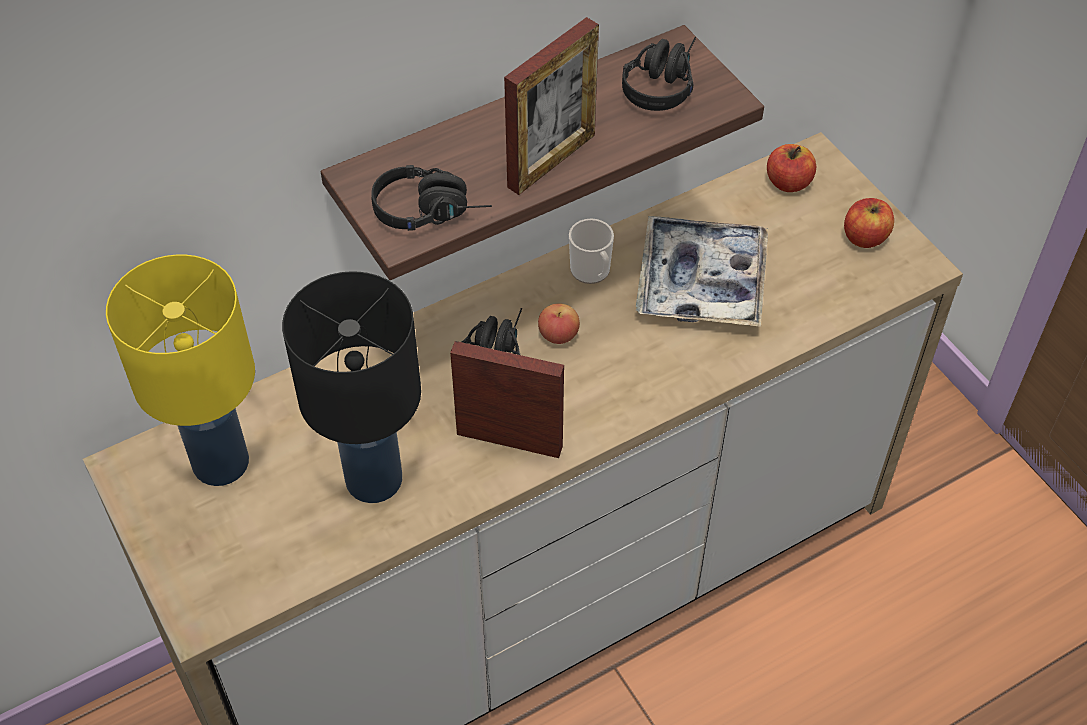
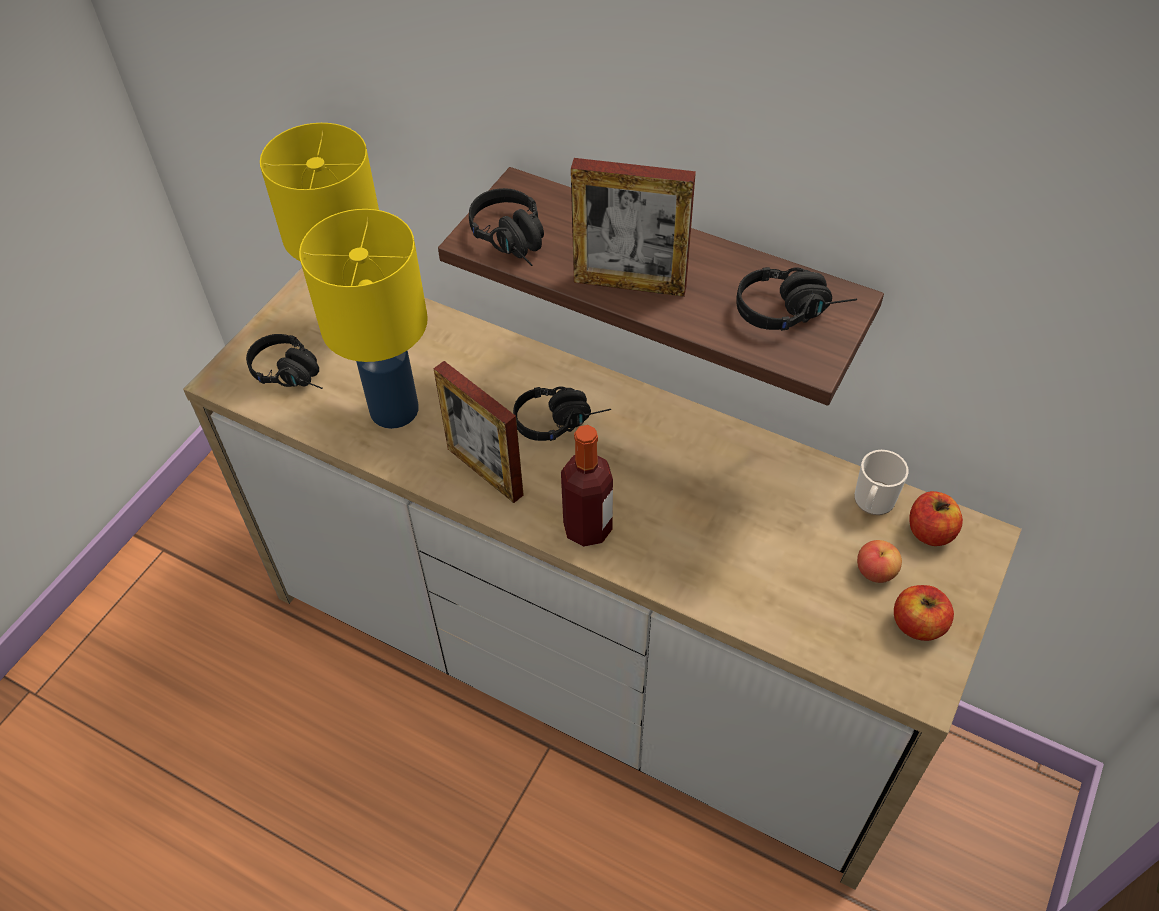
camera: 60 degrees right, 0 degrees up
(251, 547) = (294, 375): none -> black headphones
(374, 481) = (393, 411): black table lamp -> yellow table lamp
(509, 440) = (485, 471): picture frame -> picture frame turned 150 degrees clockwise
(558, 335) = (613, 450): apple -> apple (875, 571)
(592, 272) = (697, 440): mug -> mug (872, 502)
(630, 394) = (587, 528): none -> bottle
(701, 281) = (751, 520): tray -> none

